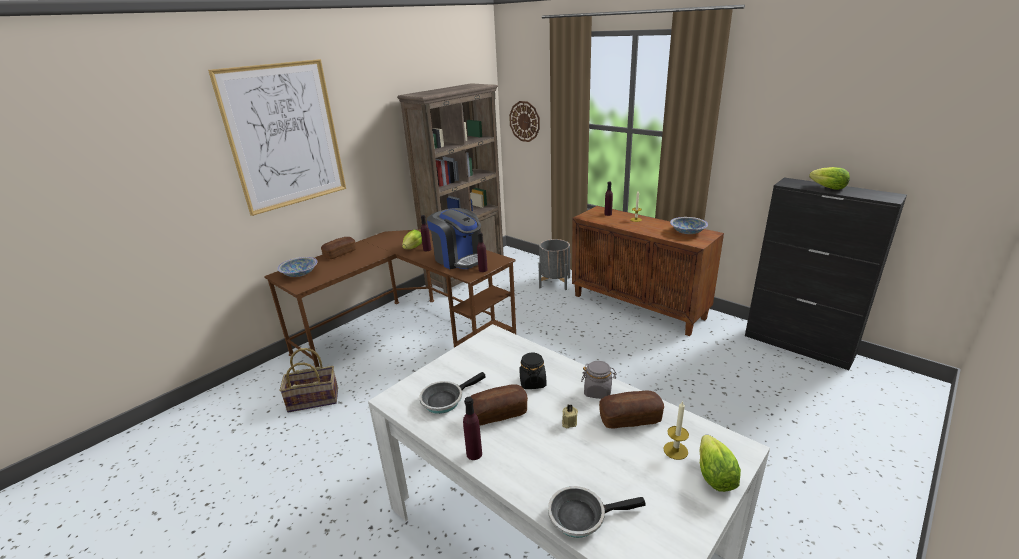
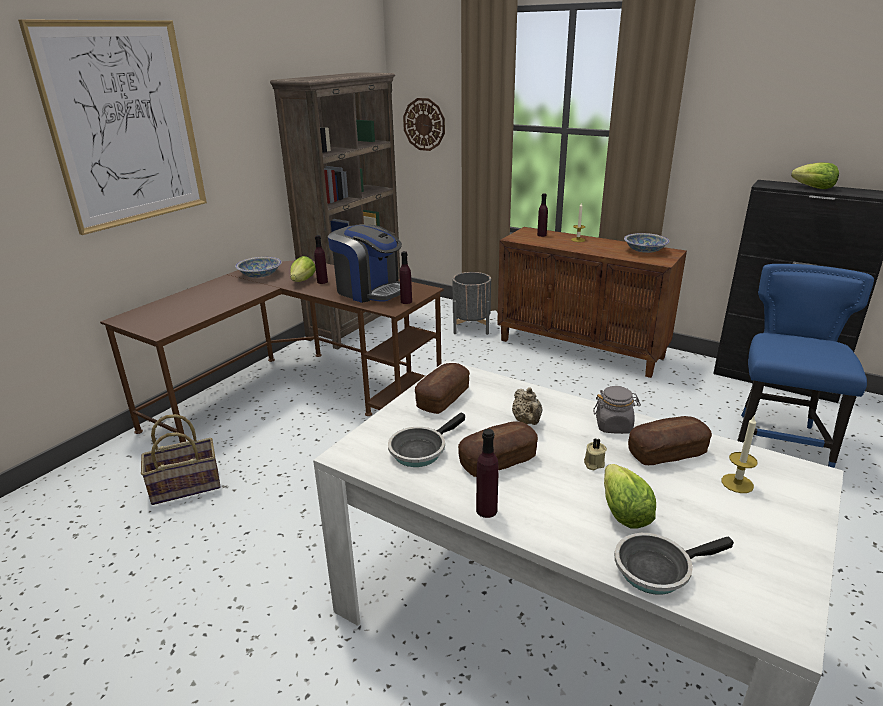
camera: 10 degrees left, 0 degrees up
(299, 273) = (152, 316): bowl -> bowl (260, 275)
(340, 253) = (202, 290): bread -> bread (443, 398)
(532, 382) = (527, 421): black jar -> beige teapot
(714, 476) = (795, 507): lettuce -> lettuce (623, 513)
(784, 401) = (779, 441): none -> blue chair

